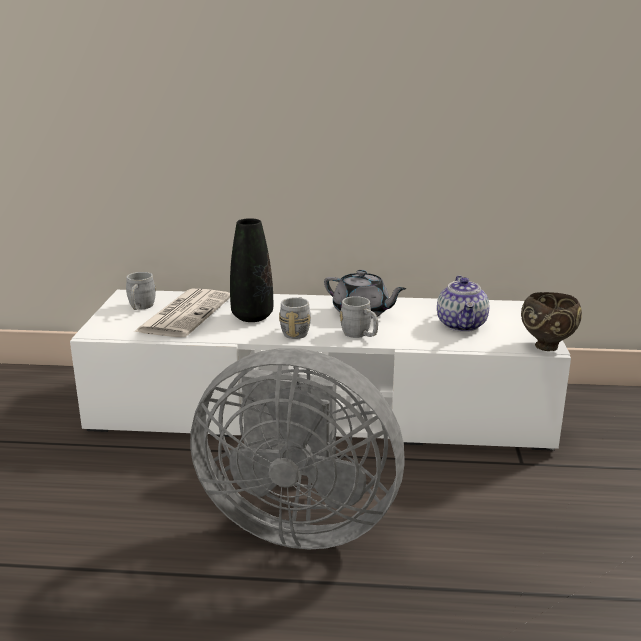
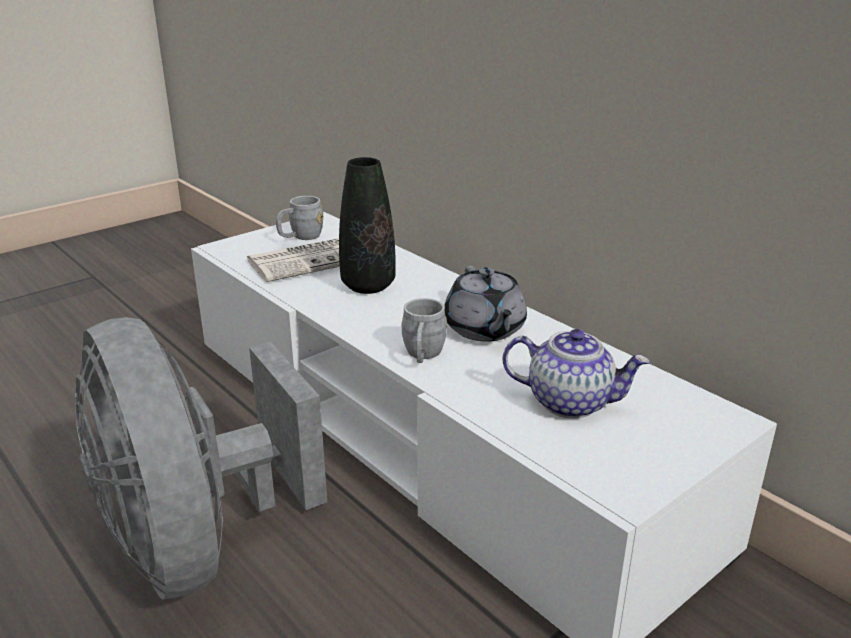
camera: 45 degrees right, 5 degrees up
(296, 331) = (372, 321): grey mug -> none
(462, 325) = (570, 402): teapot -> teapot turned 120 degrees counterclockwise
(547, 346) = (626, 494): brown bowl -> none

